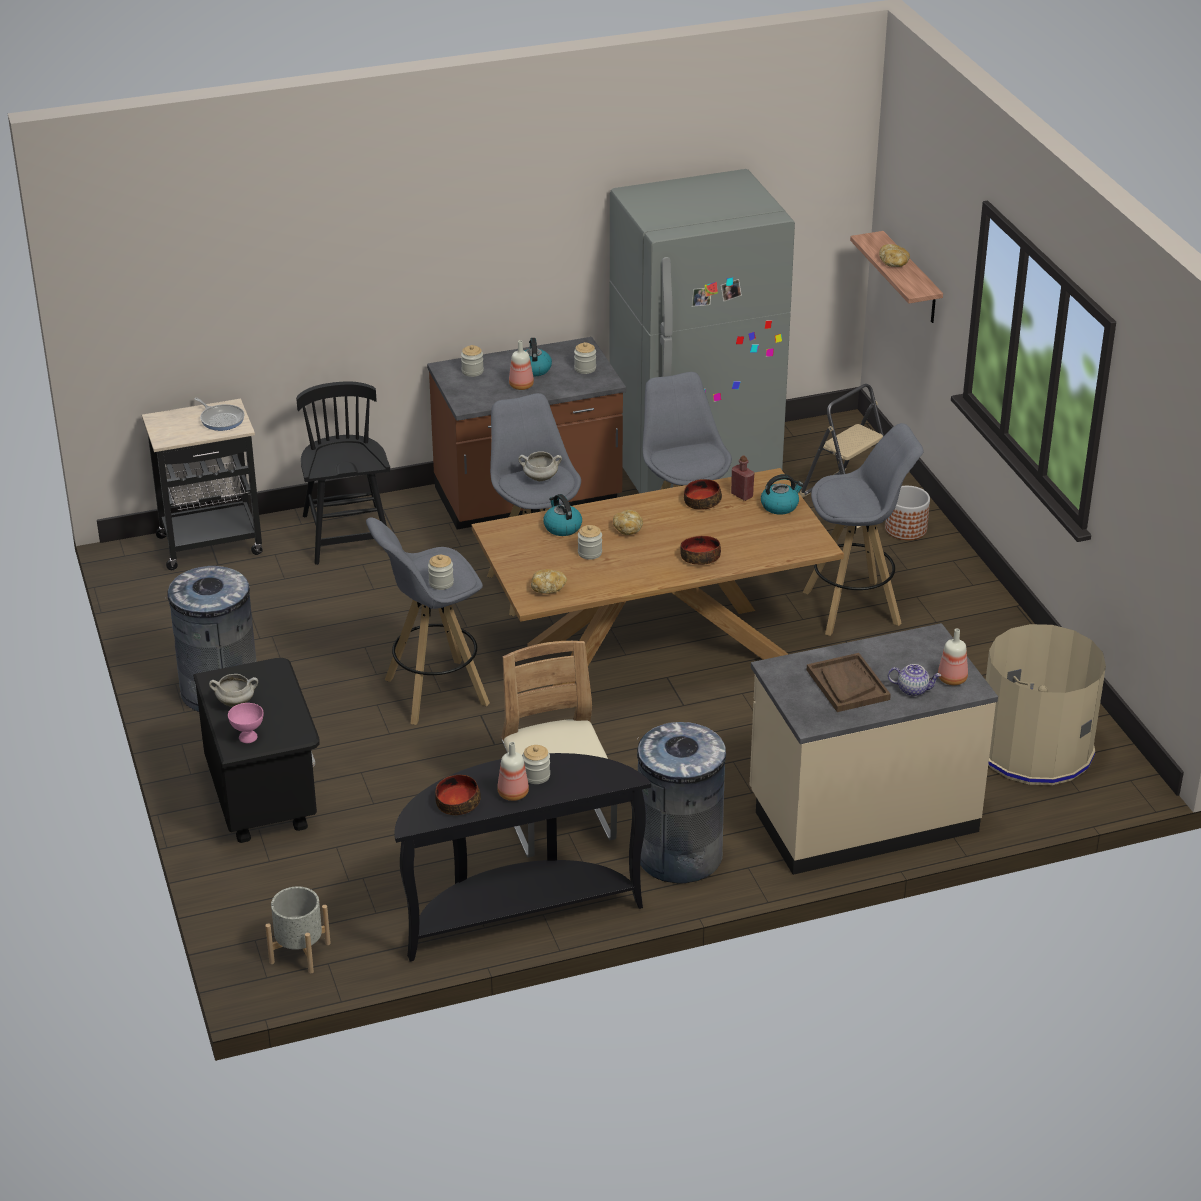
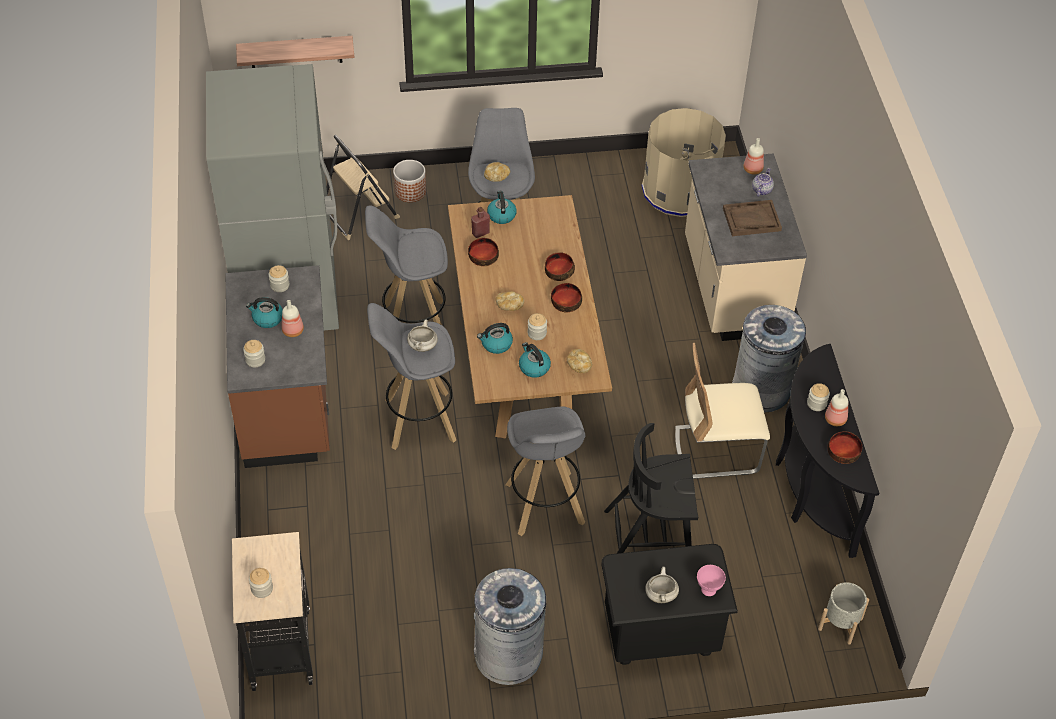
camera: 80 degrees left, 15 degrees up
(221, 419) = (266, 556): frying pan -> none
(347, 536) = (301, 540): black chair -> black chair (650, 537)
(441, 583) = (559, 429): jar -> jar (262, 589)
(534, 557) = (534, 367): none -> kettle
(649, 568) = (566, 302): none -> bowl
(894, 263) = (294, 49): bread -> bread (496, 176)

